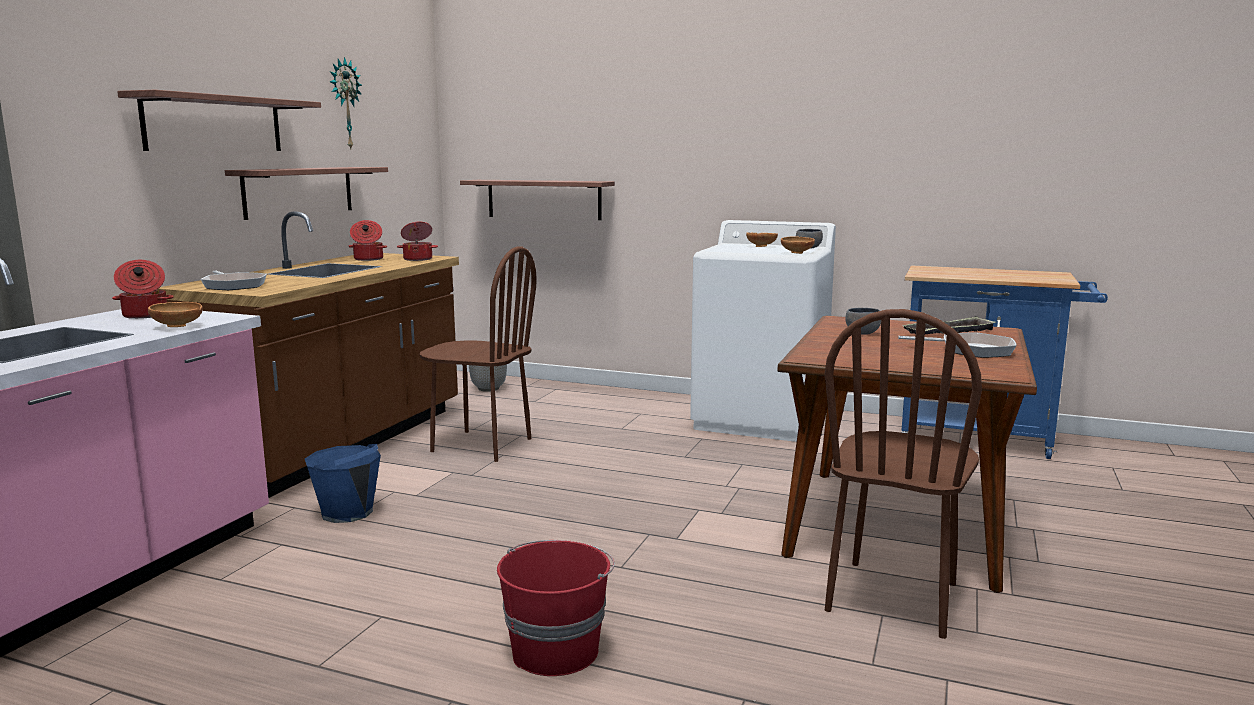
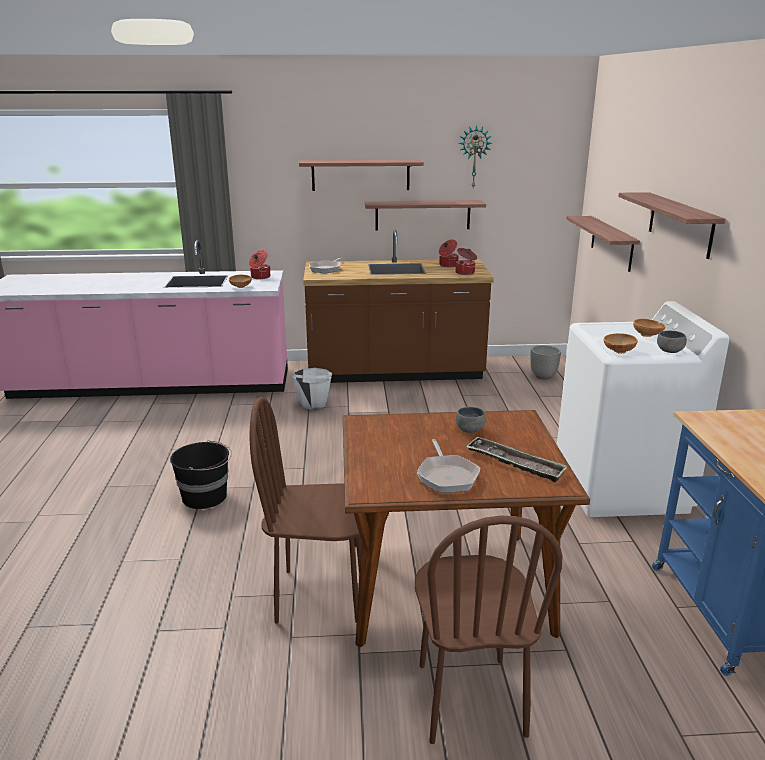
camera: 65 degrees right, 10 degrees up
(347, 513) = (313, 404): blue bucket -> white bucket
(481, 445) = (437, 406): brown chair -> brown chair (469, 699)
(556, 650) = (205, 497): red bucket -> black bucket
(697, 146) = (680, 224): none -> shelf

